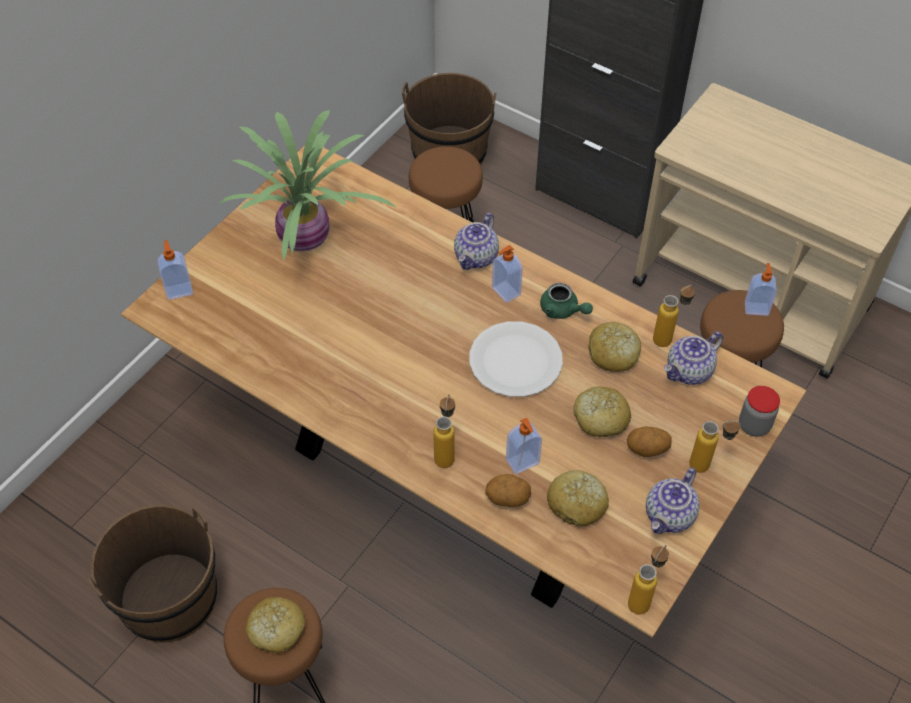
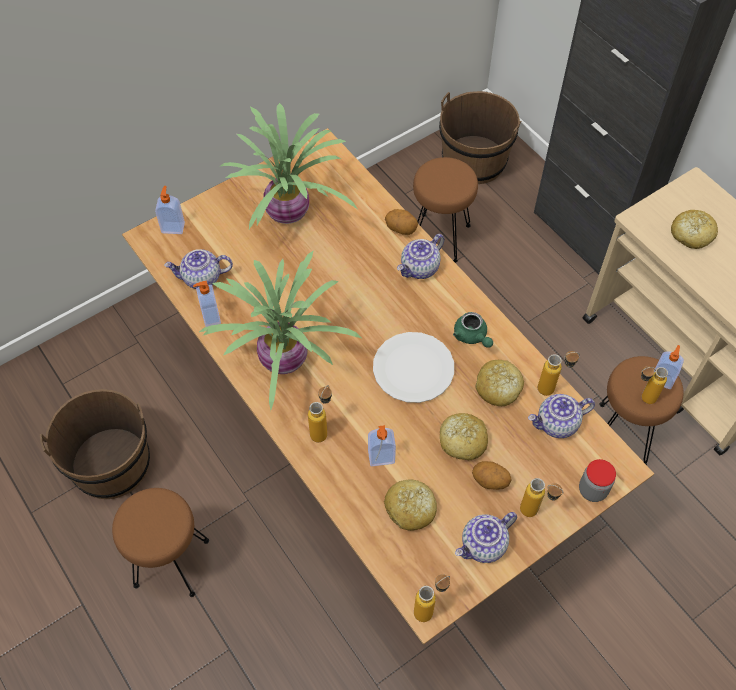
camera: 20 degrees right, 5 degrees up
(237, 335) = (201, 278): none -> teapot
(276, 629) = (154, 524): bread -> bread (691, 234)
(369, 396) = (282, 361): none -> potted plant
(505, 292) = (431, 305): soap dispenser -> soap dispenser (210, 317)
(508, 498) = (355, 485): potato -> potato (401, 229)
(745, 333) = (642, 398): none -> bottle

